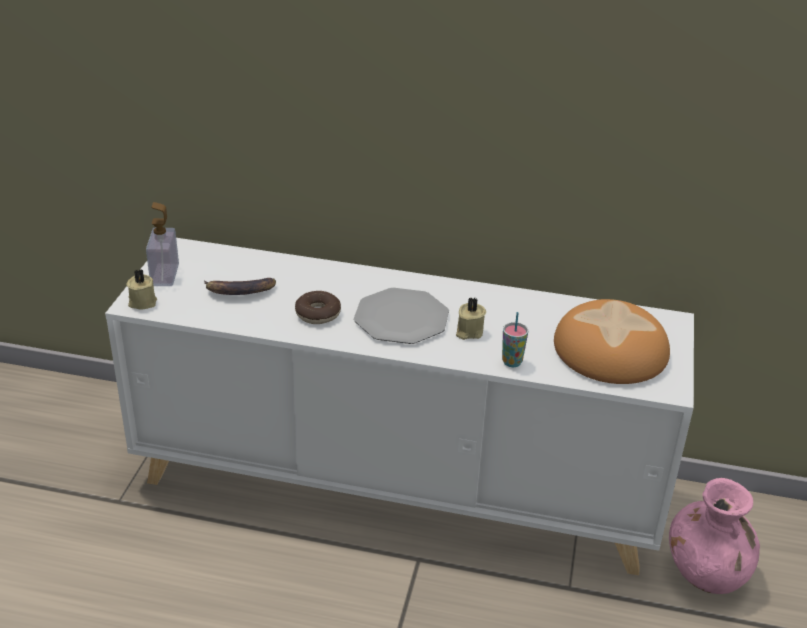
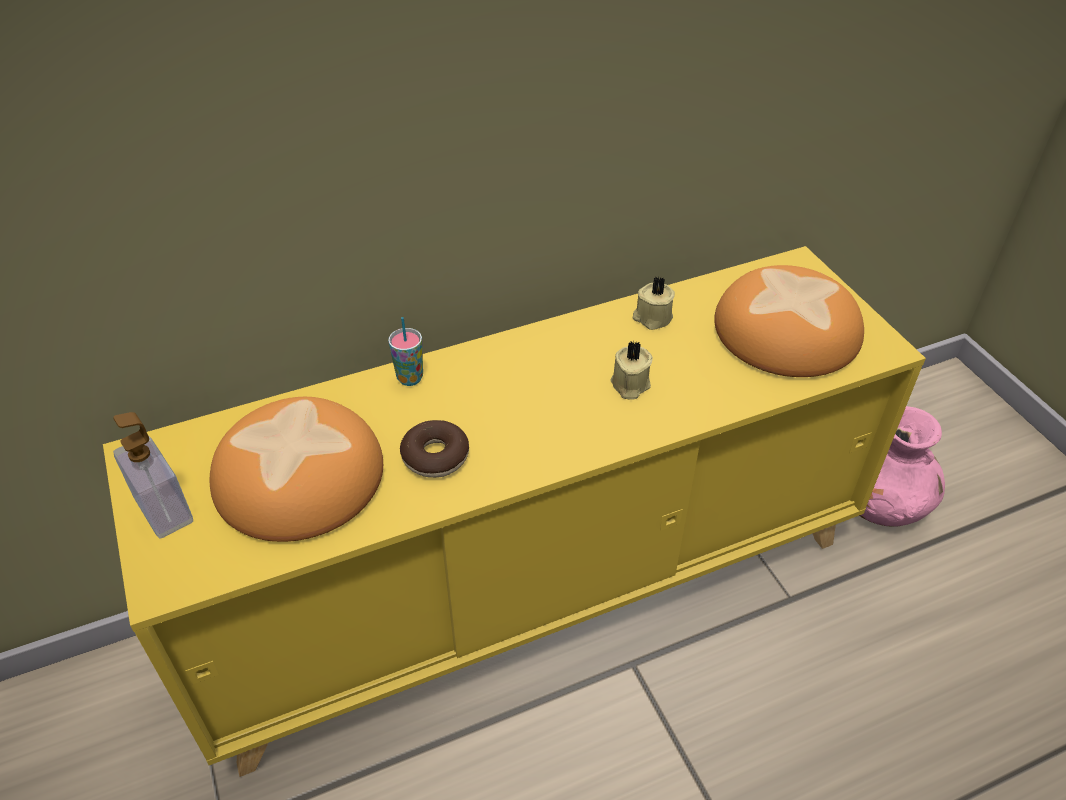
camera: 35 degrees left, 10 degrees up
(142, 302) = (172, 573): beige candle -> beige candle (652, 318)
(239, 291) = (298, 478): banana -> bread
(399, 485) = (534, 586): white cabinet -> yellow cabinet
(401, 318) = (539, 408): plate -> none
(512, 362) = (714, 400): cup -> cup (410, 378)

